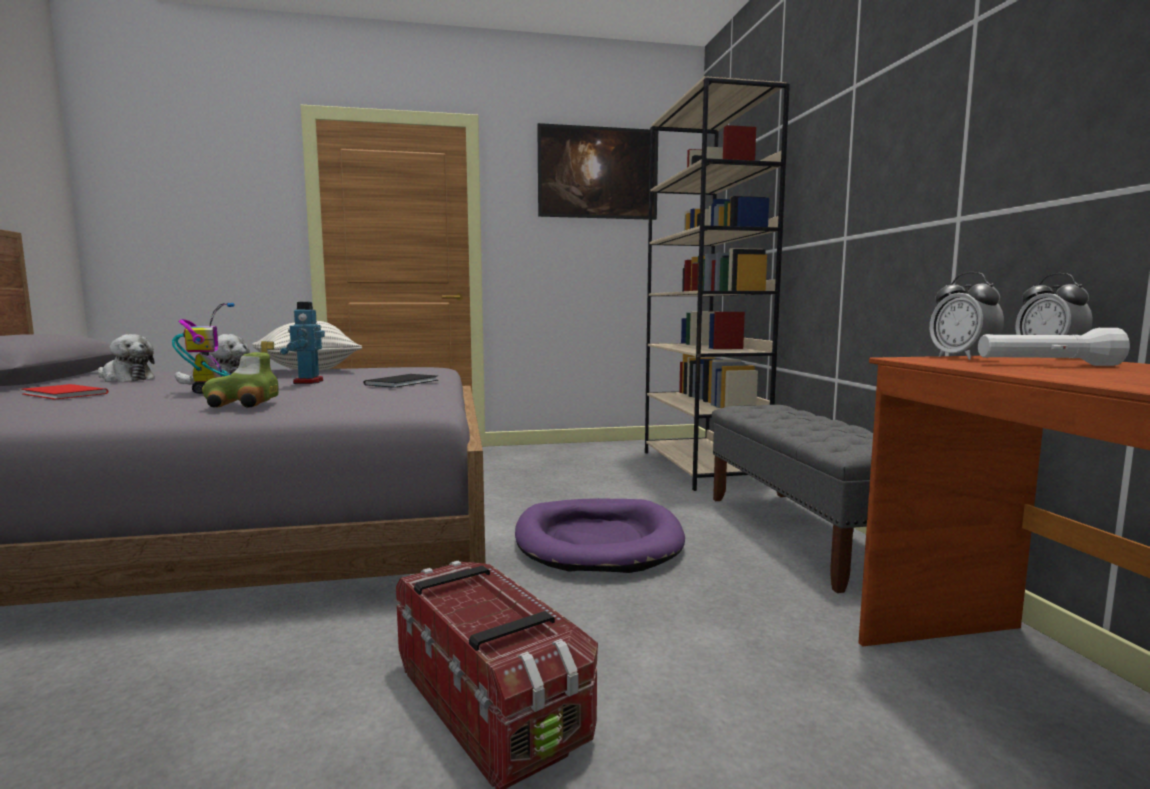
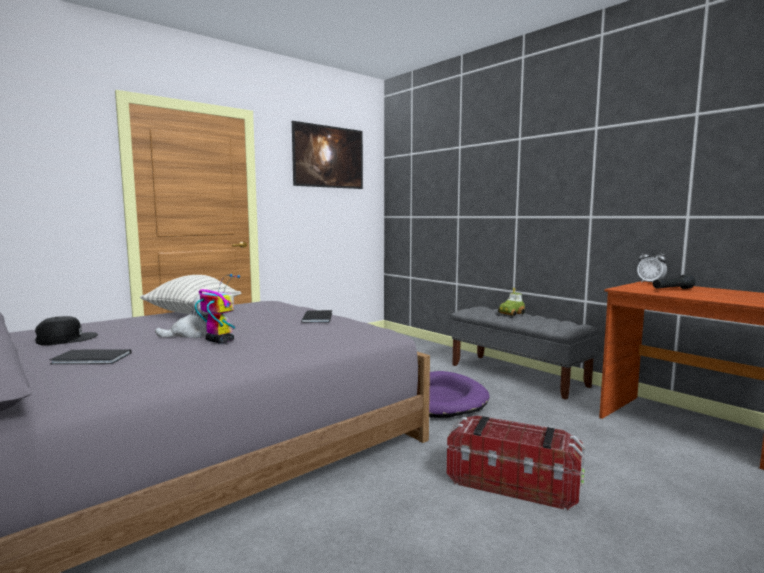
camera: 30 degrees left, 0 degrees up
(63, 394) = (92, 359): red book -> black book
(125, 379) = (66, 339): plush toy -> black cap
(242, 404) = (292, 347): toy car -> toy car (511, 313)
(307, 382) = (277, 325): toy robot -> none
(702, 468) = (419, 347): beige bookcase -> none
(962, 358) = (633, 286): alarm clock -> none
(1046, 365) = (672, 289): white flashlight -> black flashlight

